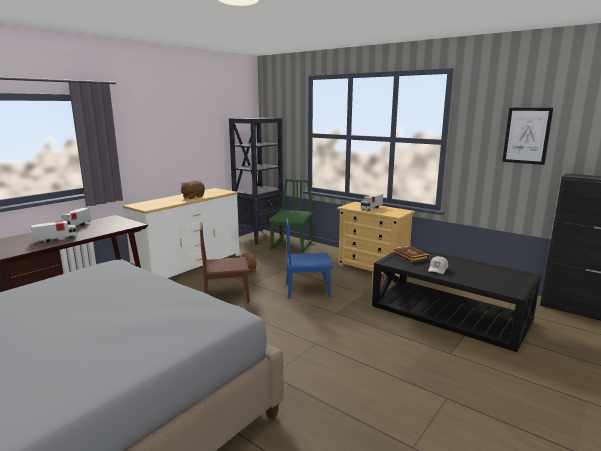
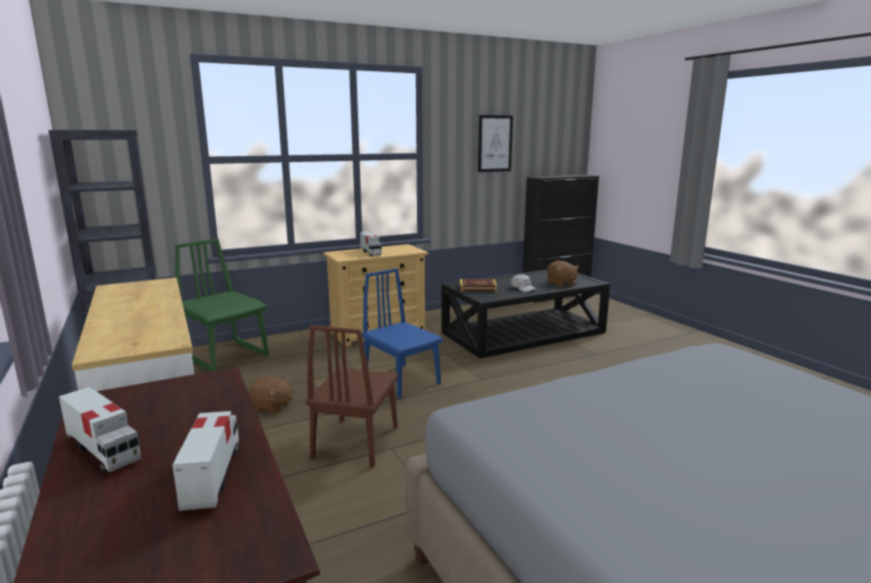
camera: 65 degrees left, 0 degrees up
(193, 197) = (145, 304): brown plush toy -> brown plush toy (561, 284)
(308, 290) = (401, 380): blue chair -> blue chair turned 120 degrees clockwise

